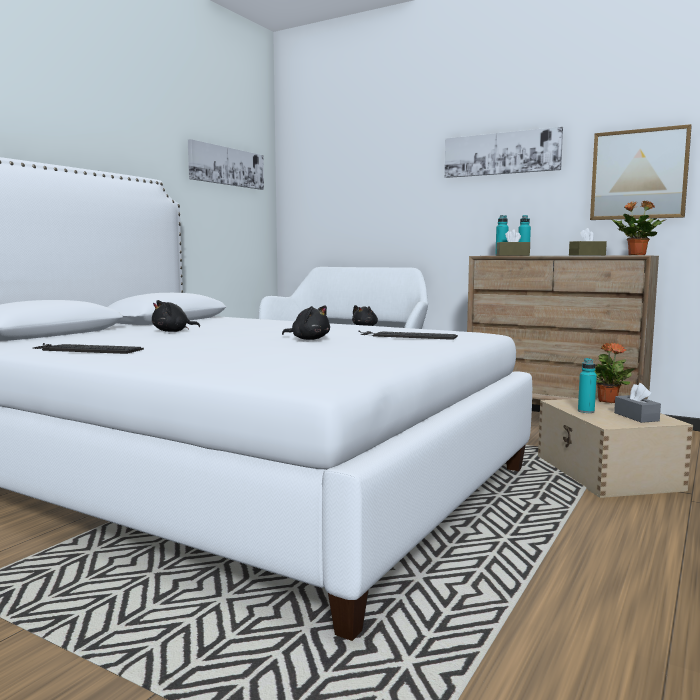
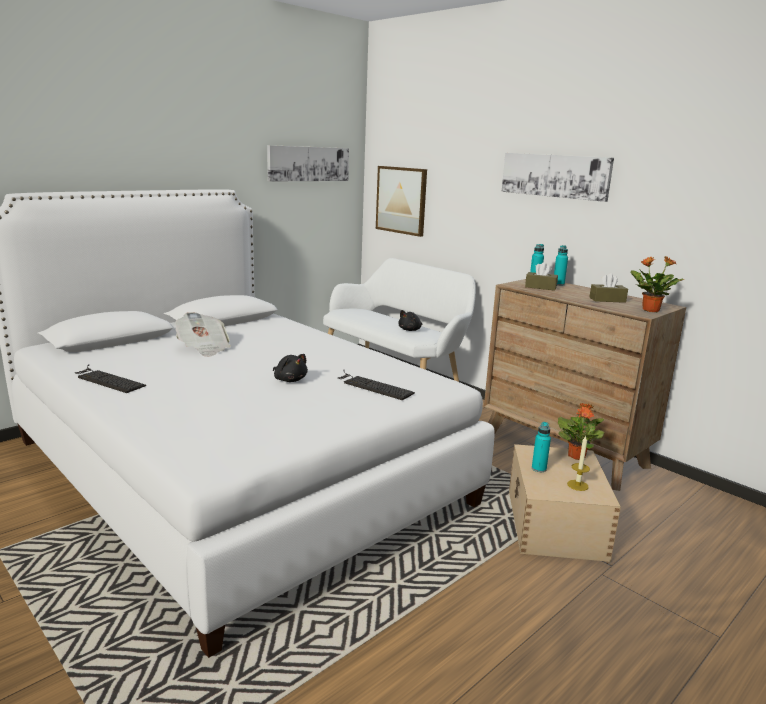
camera: 15 degrees right, 10 degrees up
(173, 331) = (203, 348): black plush toy -> newspaper
(636, 417) = (577, 485): grey tissue box -> candle
(639, 174) = (680, 219): picture -> picture (401, 200)

